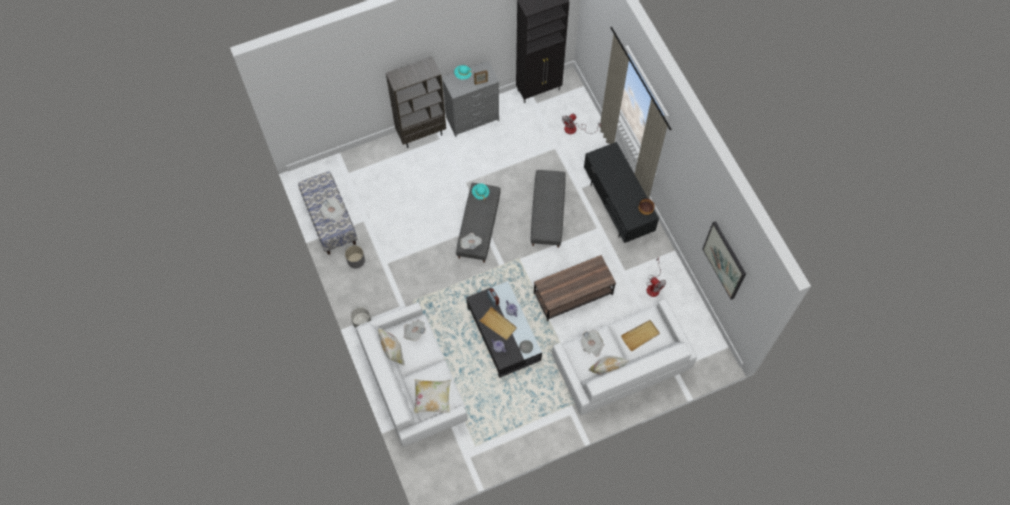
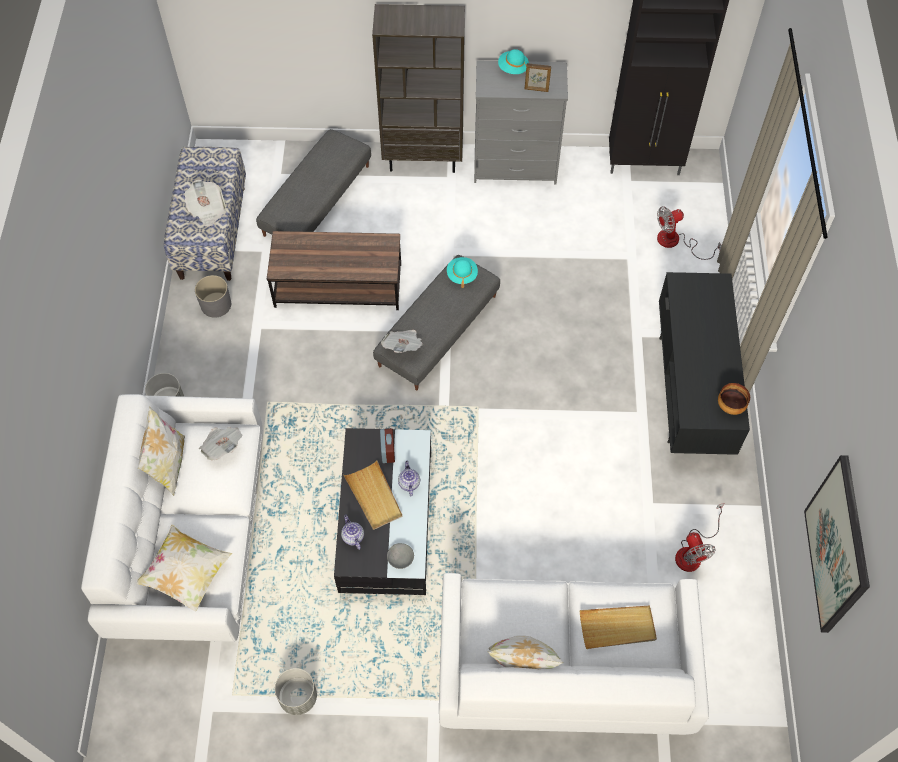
camera: 25 degrees right, 5 degrees down
(506, 433) = (298, 697): none -> grey planter
(547, 213) = (563, 354): grey ottoman -> grey ottoman (316, 200)
(573, 294) = (540, 505): brown coffee table -> brown coffee table (337, 286)
(592, 345) = (517, 606): newspaper -> none

